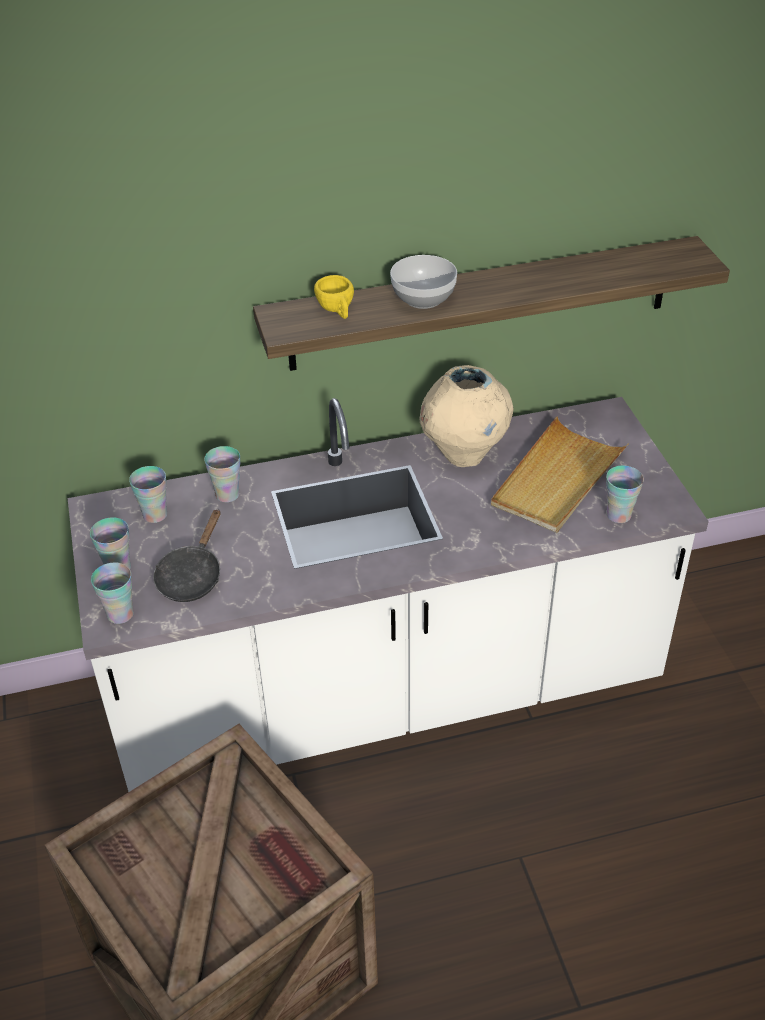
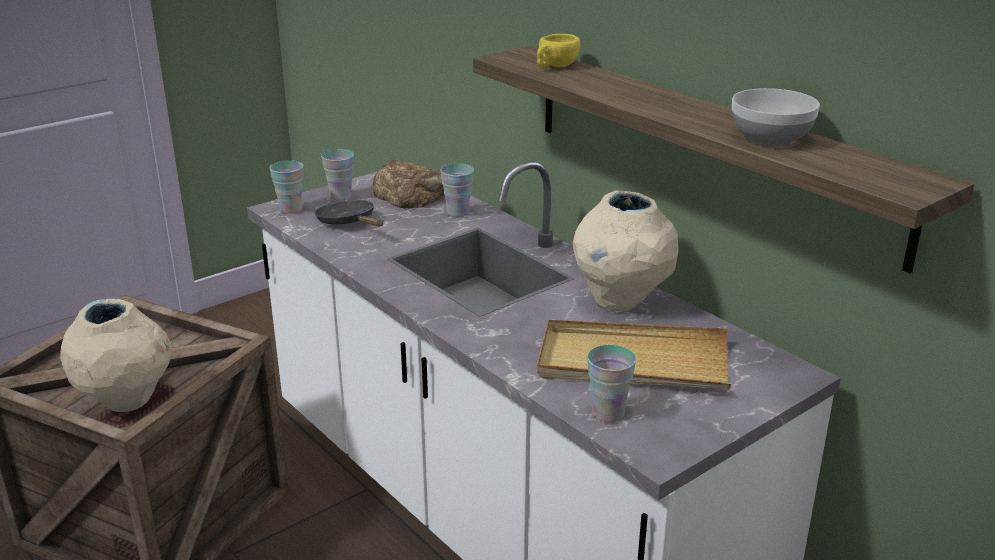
camera: 65 degrees right, 15 degrees down
(155, 515) = (410, 194): cup -> bread
(192, 576) = (349, 222): black frying pan -> black frying pan turned 60 degrees clockwise
(277, 871) = (126, 401): none -> beige vase
(424, 298) = (618, 88): bowl -> bowl (770, 138)

